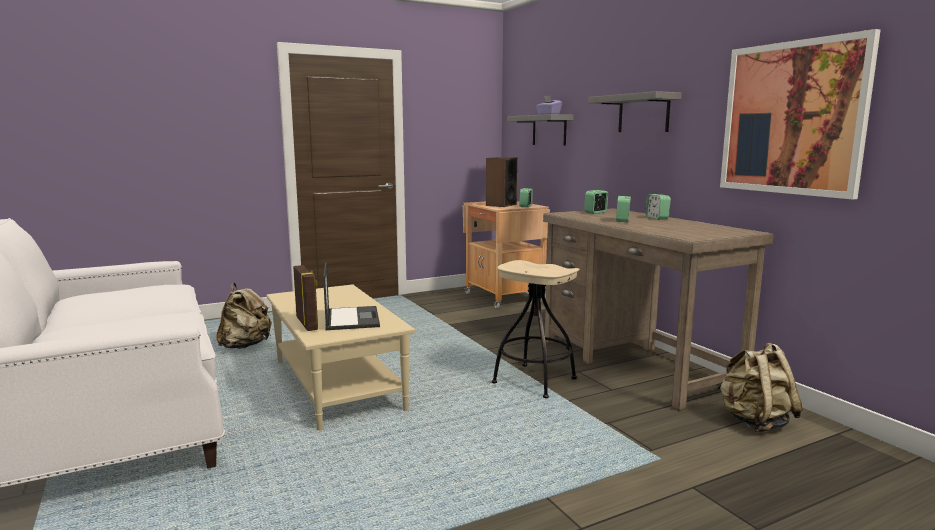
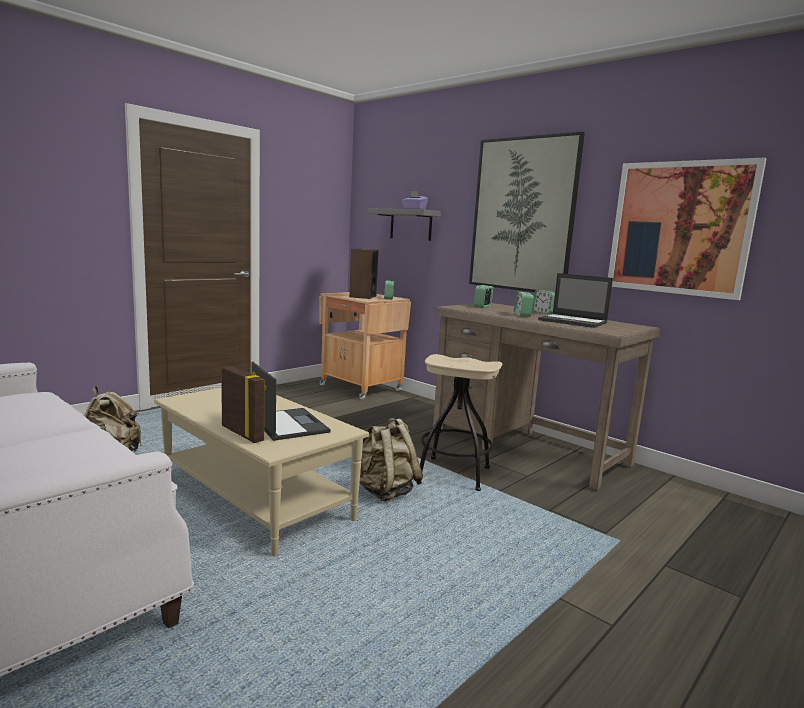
camera: 20 degrees left, 0 degrees up
(643, 113) = (522, 215): grey shelf -> picture
(671, 227) = (573, 321): none -> laptop
(755, 422) = (660, 495): beige backpack -> beige backpack (384, 492)

